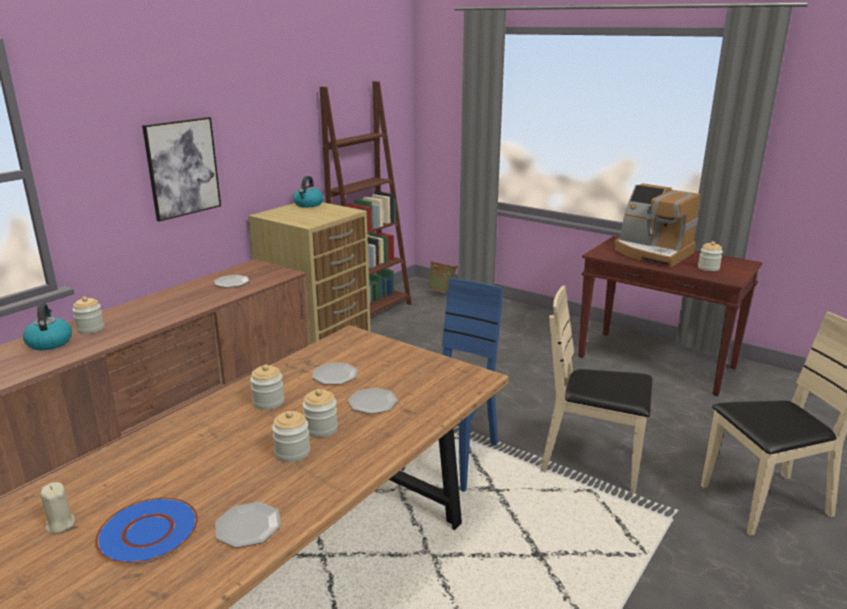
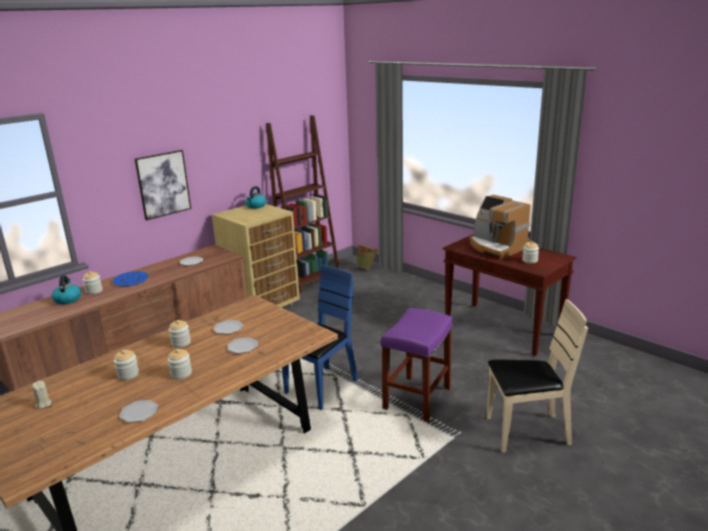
camera: 10 degrees right, 0 degrees up
(149, 532) = (86, 411): blue plate -> blue plate (131, 280)
(321, 429) = (204, 361): jar -> jar (128, 374)
(592, 463) = (417, 397): beige chair -> purple stool

